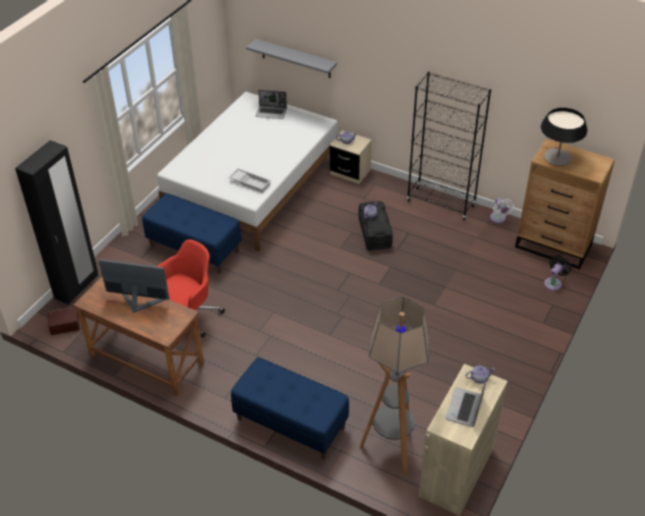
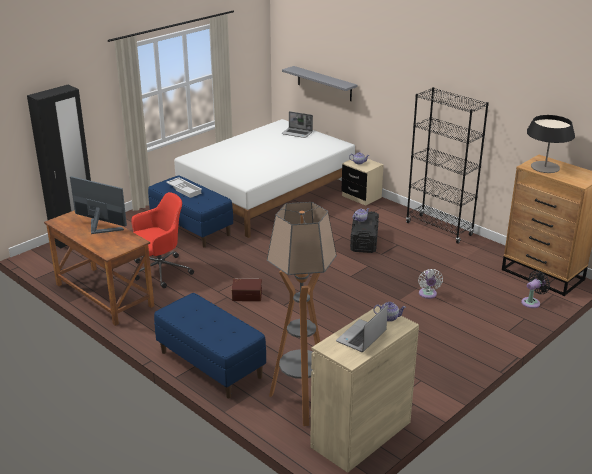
camera: 15 degrees right, 15 degrees down
(64, 324) = (48, 260): brown storage box -> brown storage box (247, 295)
(250, 182) = (253, 172): white tray -> white tray (185, 190)
(498, 219) = (493, 247): white fan -> white fan (428, 295)

